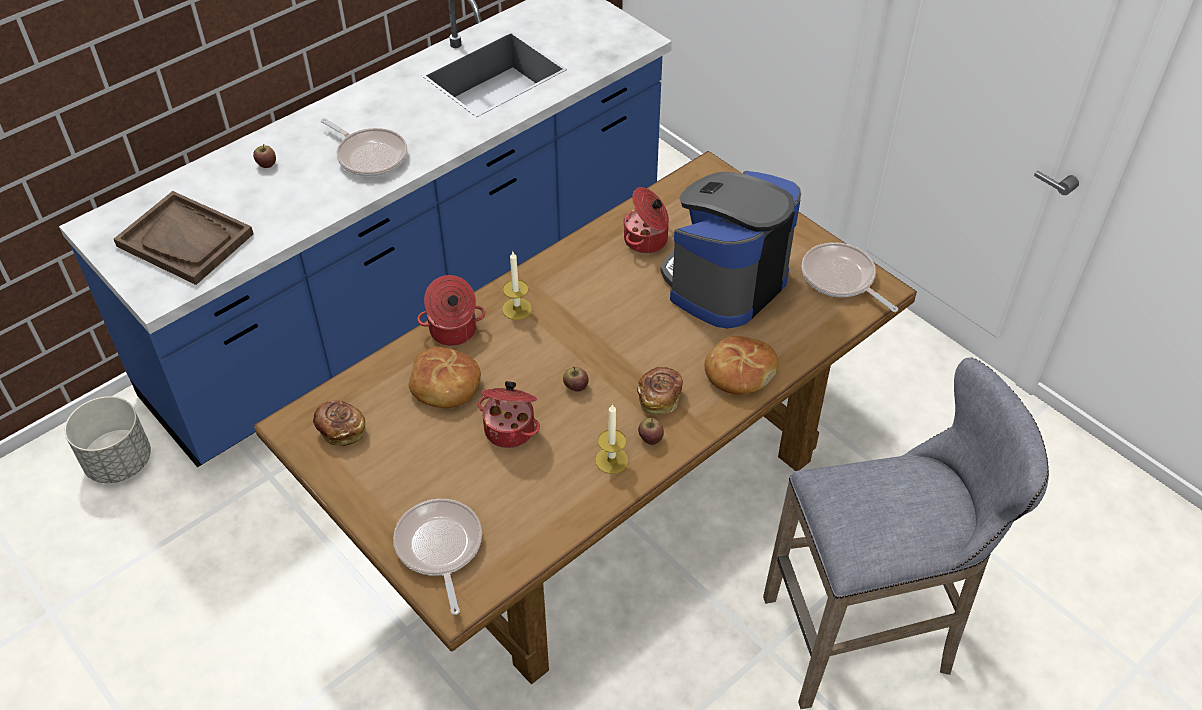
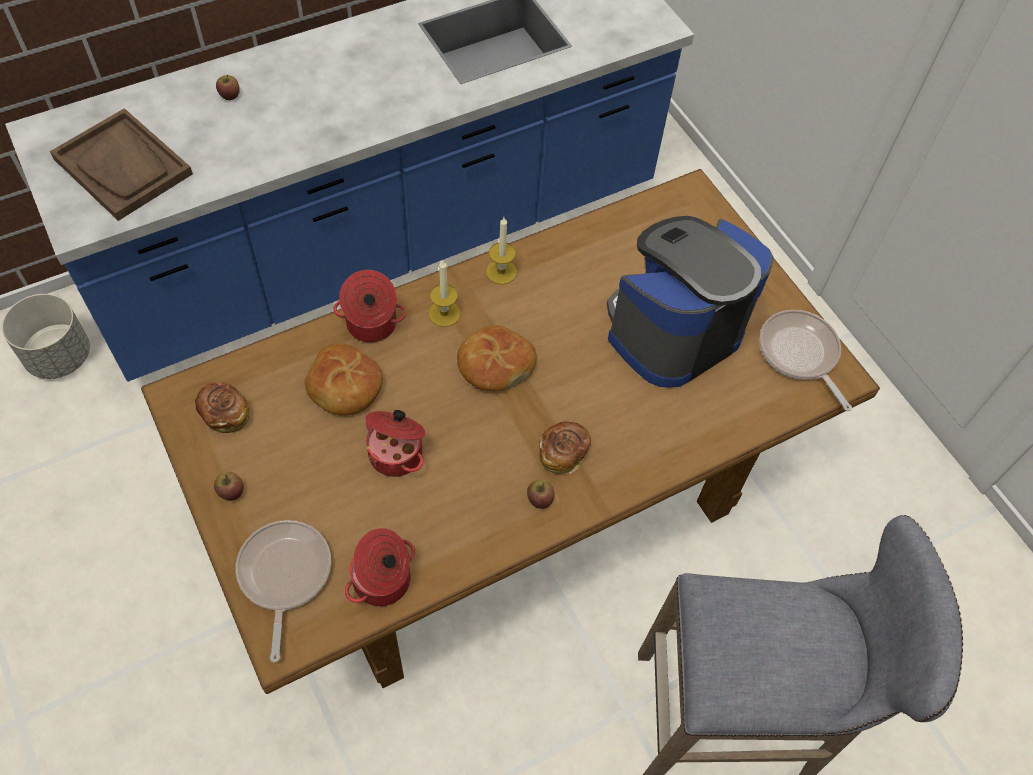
camera: 10 degrees right, 10 degrees up
(369, 155) = (337, 107): frying pan -> none
(575, 386) = (479, 419): apple -> apple (231, 491)
(611, 460) = (491, 516): candle -> candle (501, 272)
(647, 240) = (604, 262): cooking pot -> cooking pot (383, 581)
(739, 372) = (656, 442): bread -> bread (494, 365)

